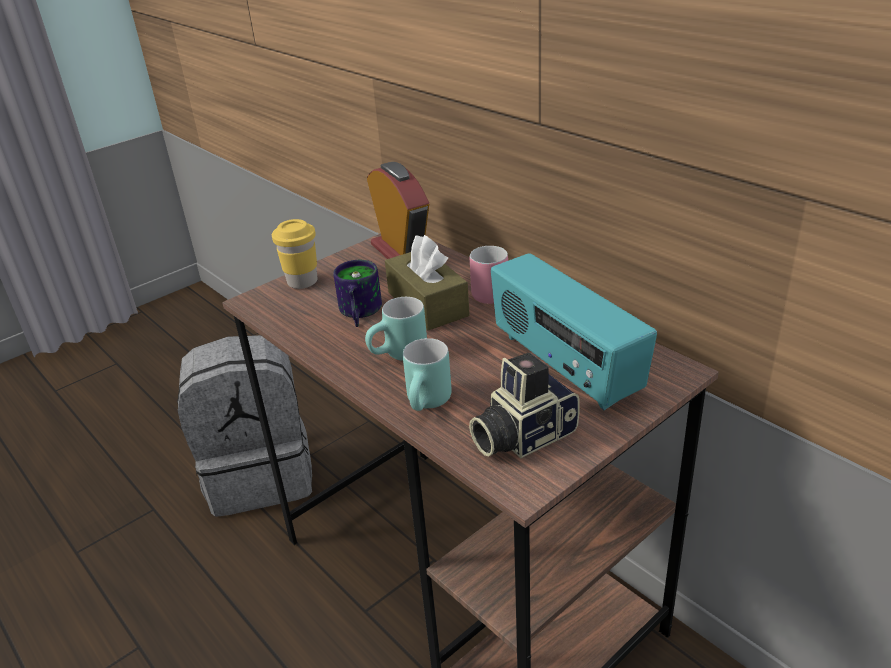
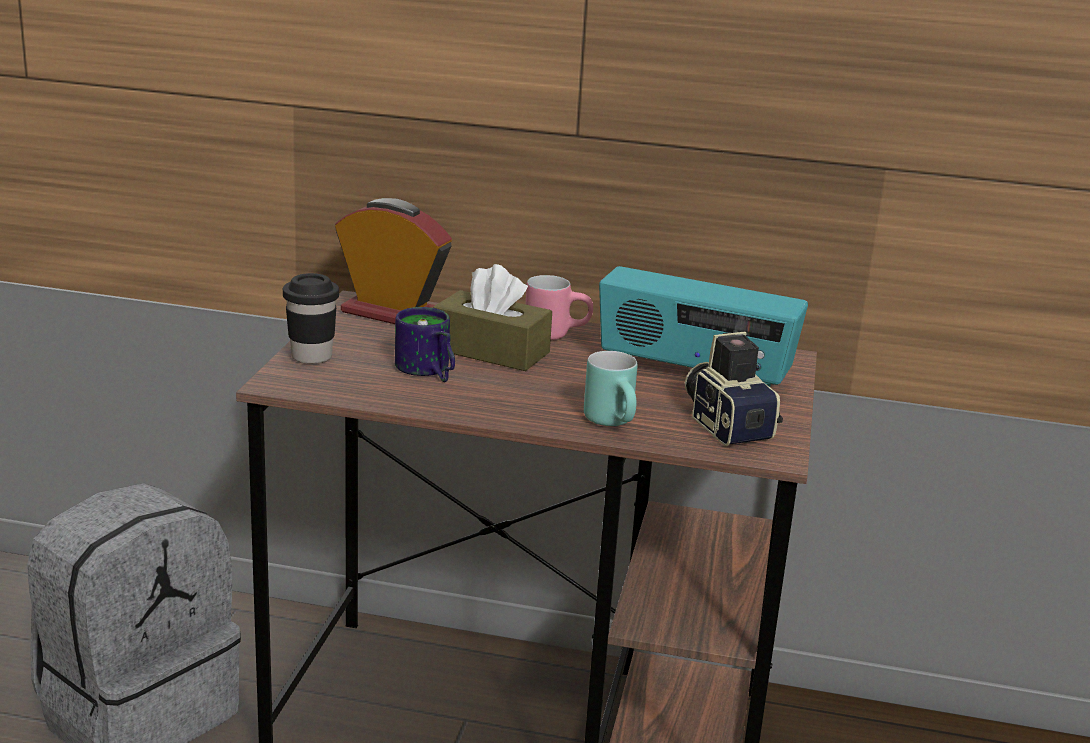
camera: 40 degrees left, 10 degrees down
(302, 282) = (311, 357): yellow cup -> black cup
(400, 356) = (530, 395): turquoise mug -> none
(521, 435) = (727, 424): camera -> camera turned 135 degrees clockwise

